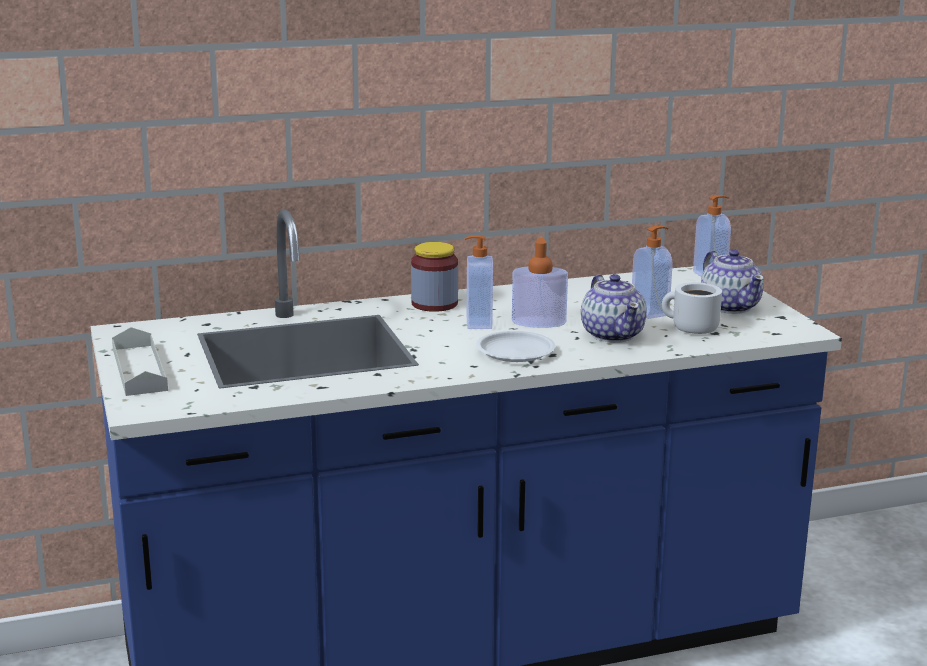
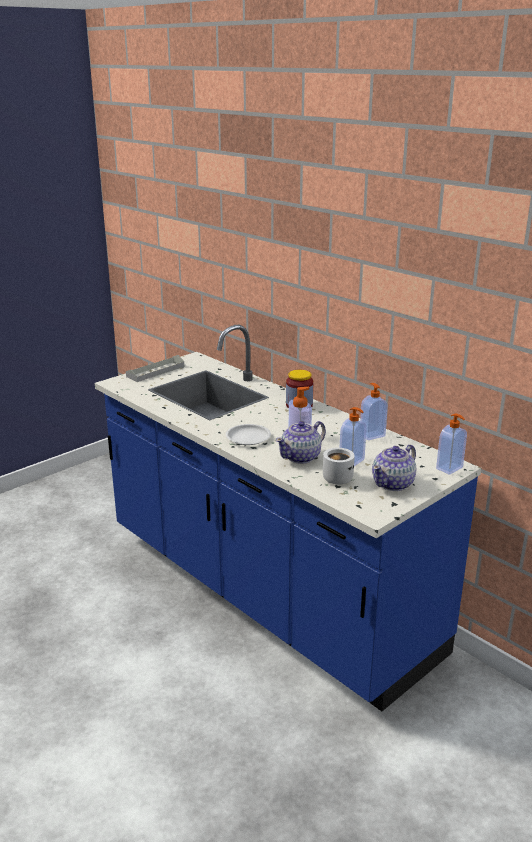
camera: 65 degrees right, 5 degrees up
(477, 323) = (281, 421): soap dispenser -> soap dispenser (371, 435)

